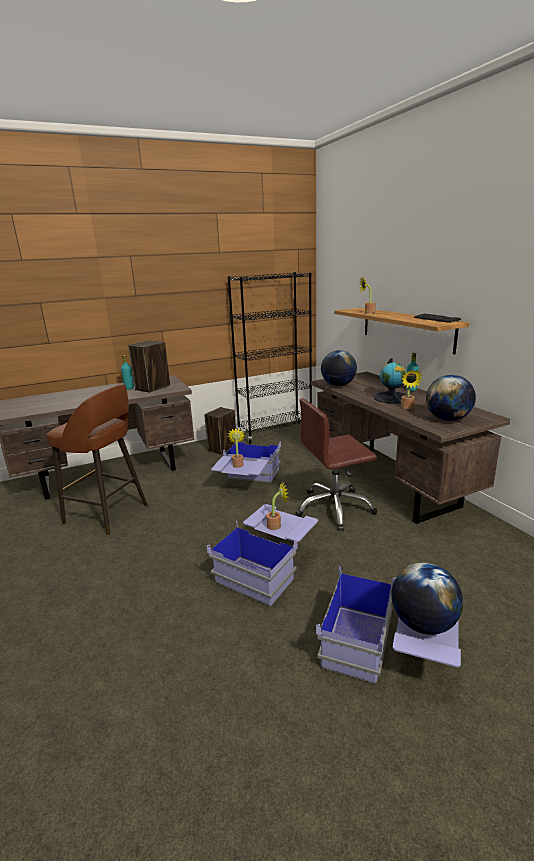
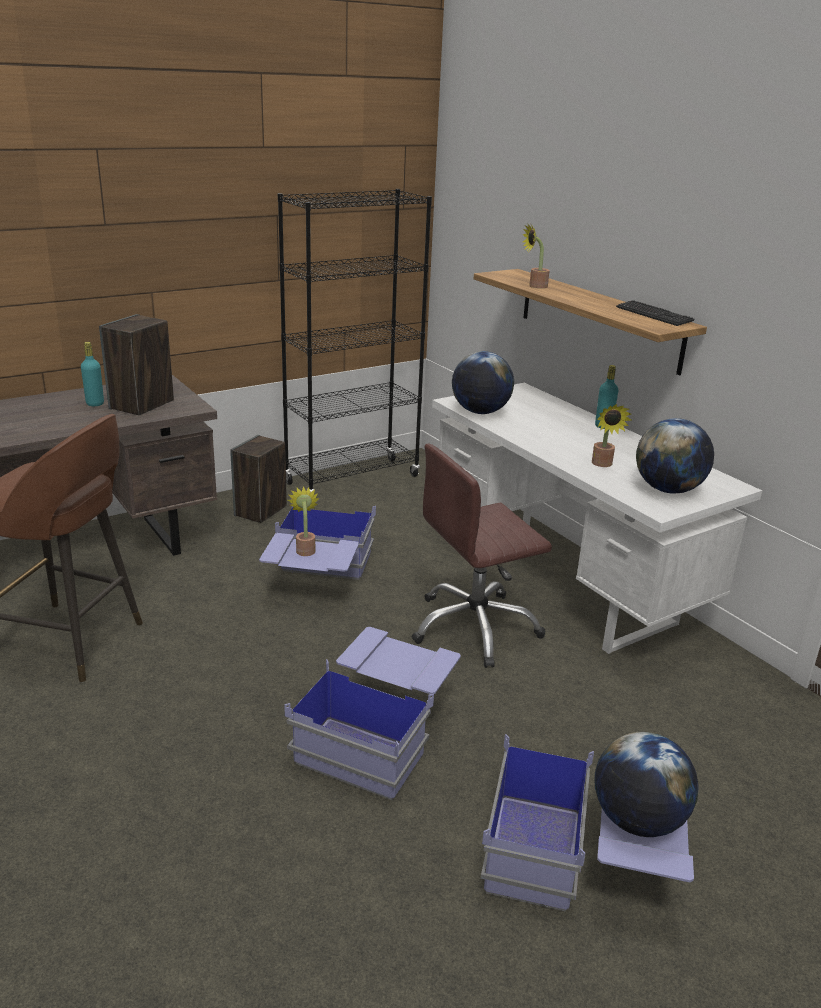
camera: 10 degrees left, 5 degrees up
(276, 525) = (393, 665): potted plant -> none
(391, 484) = (563, 582): brown desk -> white desk
(392, 398) = (574, 442): globe -> none

